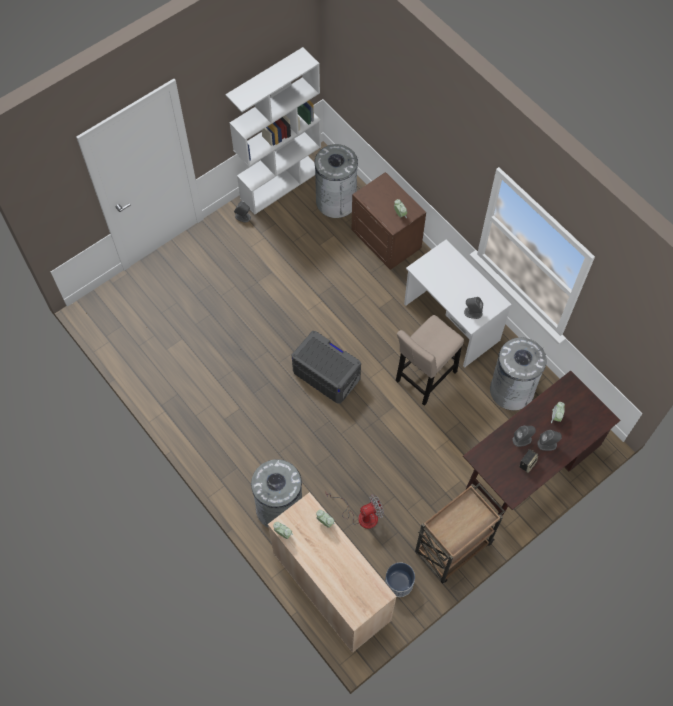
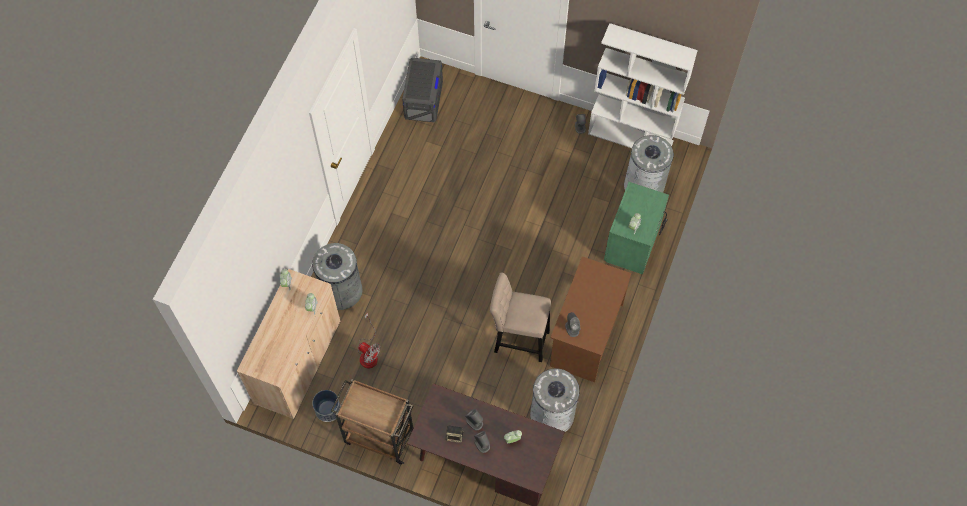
camera: 60 degrees right, 0 degrees up
(326, 375) = (475, 264): grey storage box -> grey storage box (423, 98)
(387, 240) = (633, 244): brown nightstand -> green nightstand
(450, 322) = (585, 334): white desk -> brown desk

